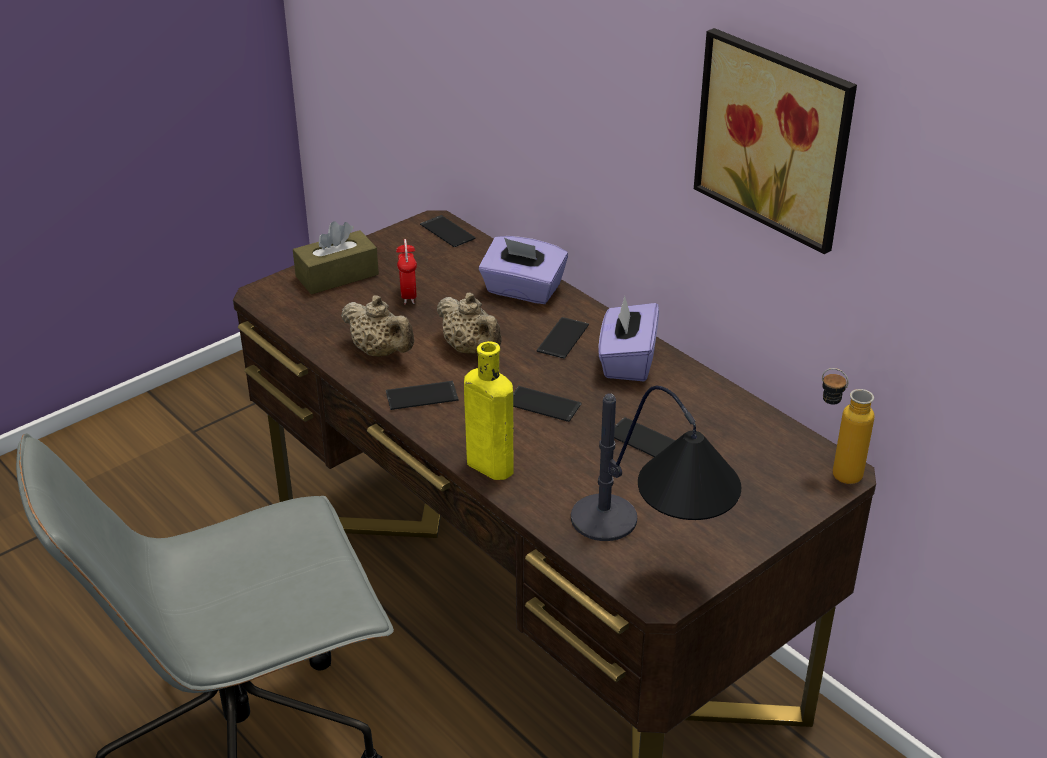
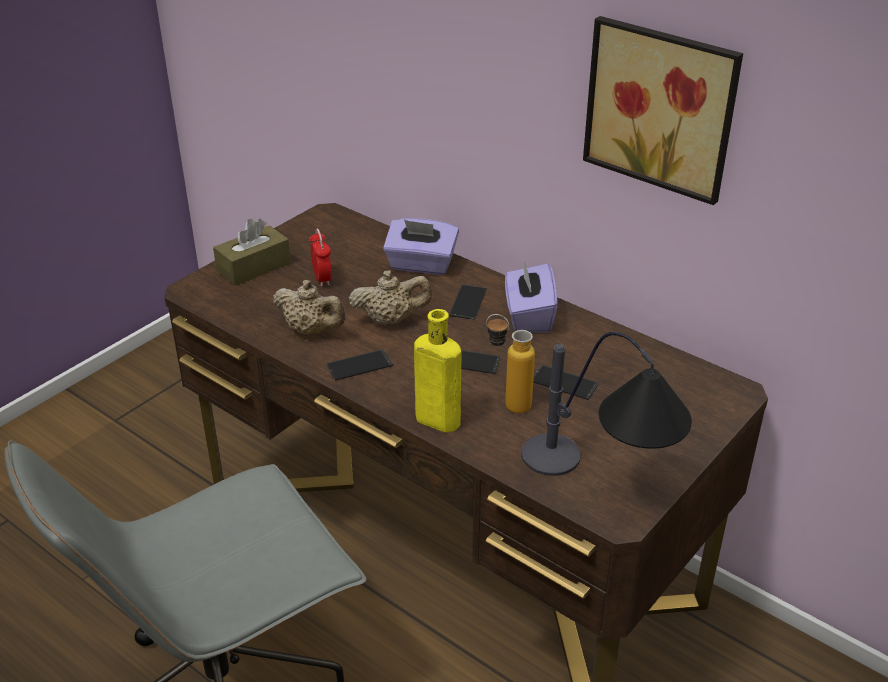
camera: 10 degrees left, 0 degrees up
(447, 232) = (341, 220): phone -> none
(471, 349) = (391, 320): beige teapot -> beige teapot turned 45 degrees counterclockwise
(834, 472) = (731, 392): bottle -> bottle (507, 404)

